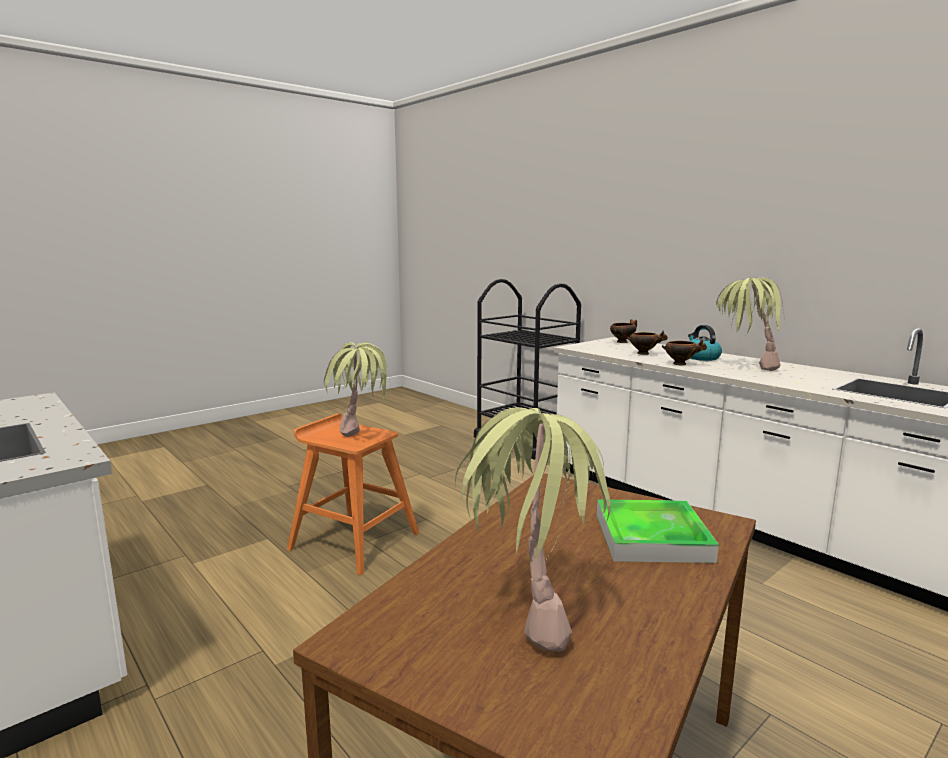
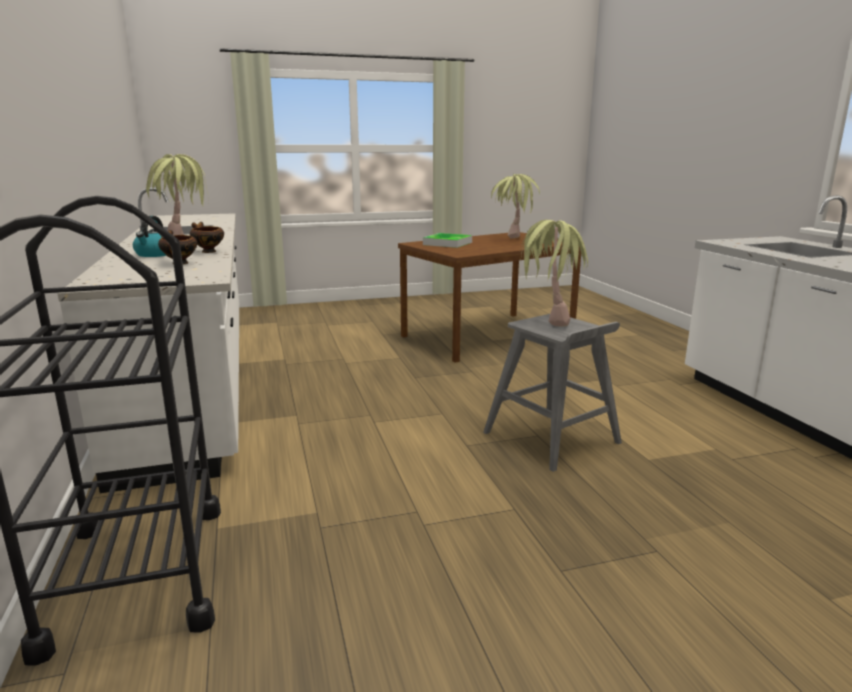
camera: 155 degrees left, 5 degrees up
(353, 540) = (552, 438): orange stool -> grey stool
(622, 342) = (106, 280): bowl -> none

